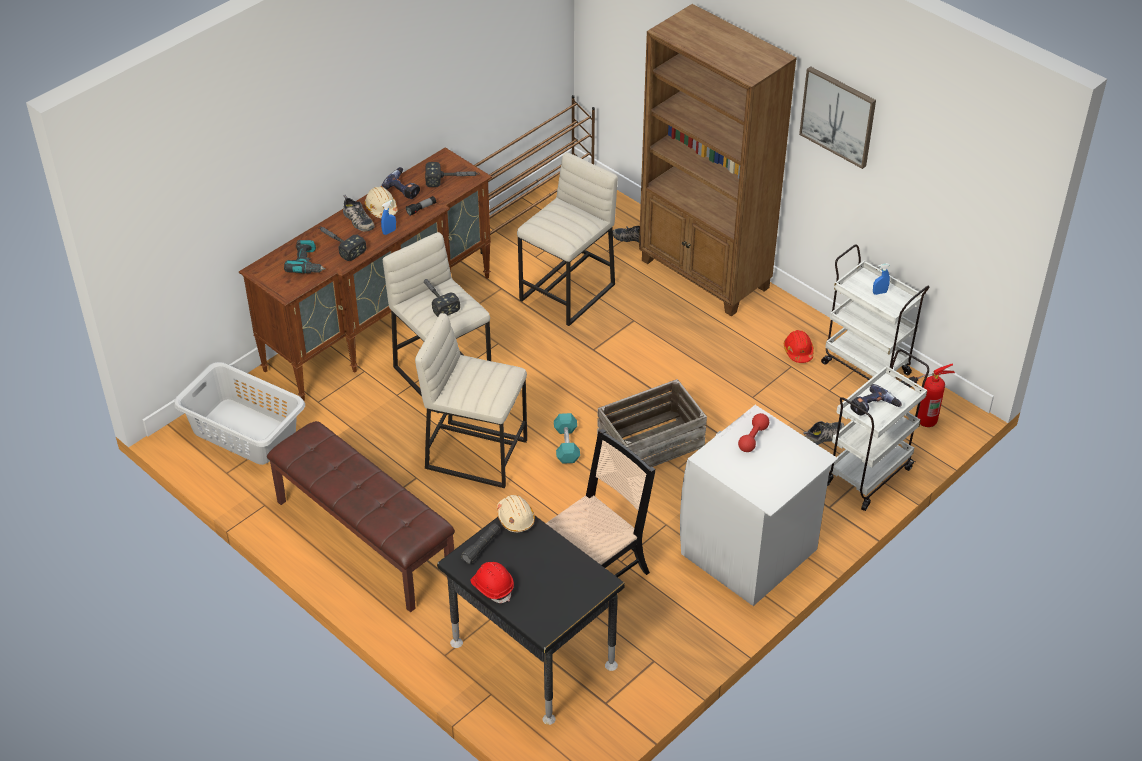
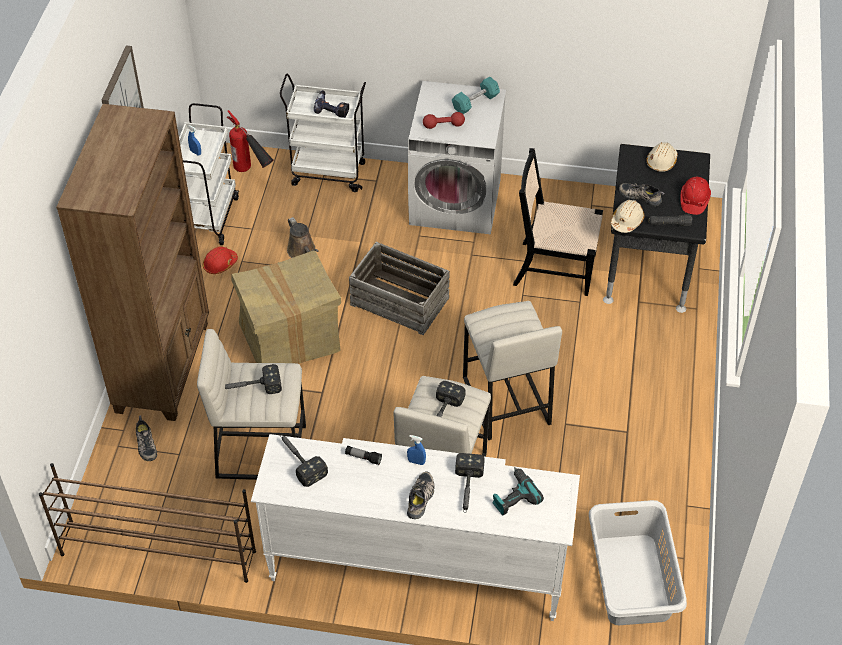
camera: 125 degrees left, 5 degrees up
(363, 539) = (653, 417): brown bench -> none
(380, 324) = (416, 569): brown cabinet -> white cabinet
(381, 208) = (388, 490): beige hard hat -> beige hard hat (661, 161)
(404, 187) = (342, 492): power drill -> none
(566, 215) = (251, 387): none -> hammer
(566, 445) = (445, 350): turquoise dumbbell -> turquoise dumbbell (475, 102)
(670, 357) = (290, 338): none -> cardboard box
(770, 410) = (303, 252): none -> brown watering can
(823, 437) = (307, 211): shoe -> shoe (641, 196)

